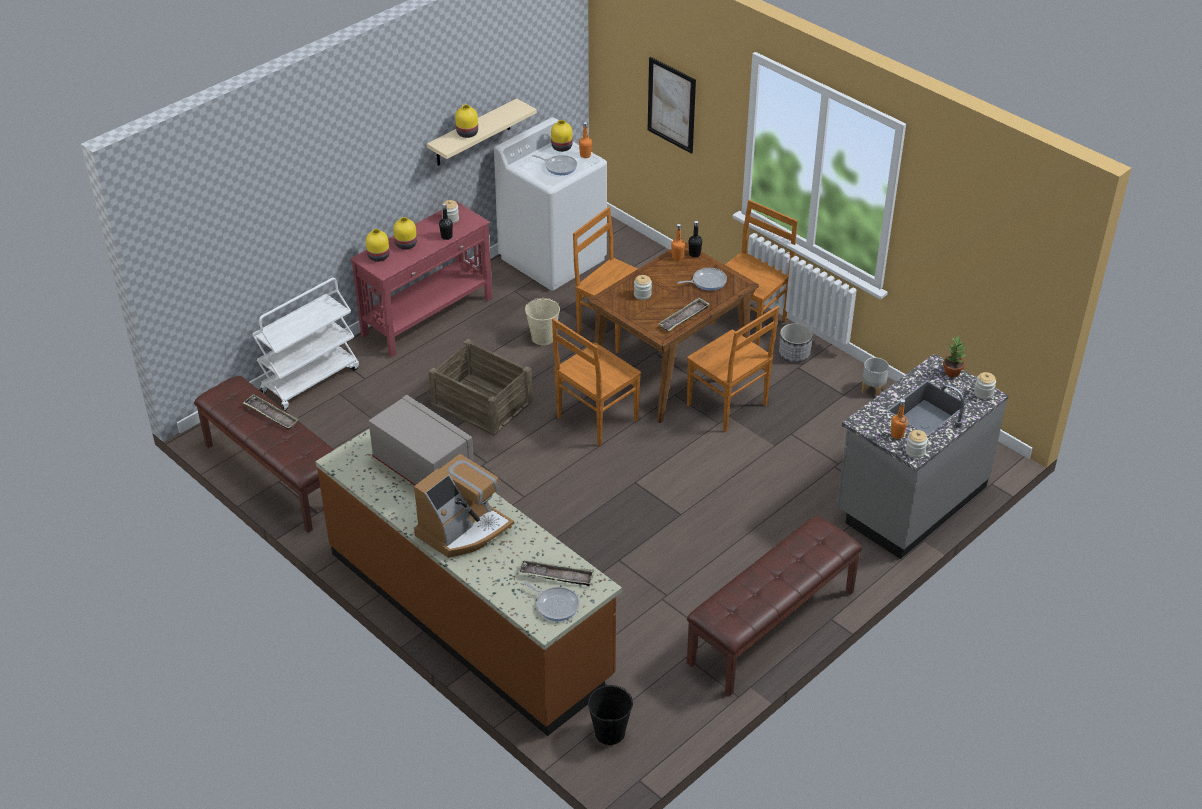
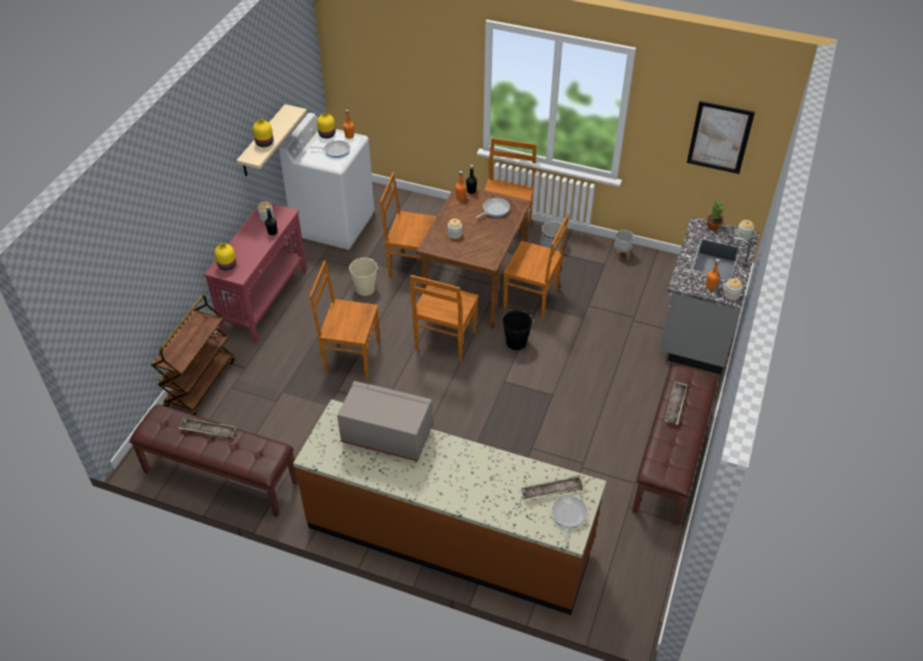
camera: 25 degrees left, 5 degrees up
(310, 380) = (200, 384): white cart -> brown cart
(406, 245) = (244, 249): yellow vase -> none
(463, 530) = (454, 478): coffee machine -> none
(482, 402) = (350, 356): crate -> brown chair
(555, 605) = (568, 516): frying pan -> frying pan turned 90 degrees counterclockwise
(609, 732) = (613, 592): black bucket -> black bucket (516, 342)
(671, 105) = (408, 79): picture -> picture (719, 137)
(684, 318) = (497, 243): tray -> tray (675, 405)

